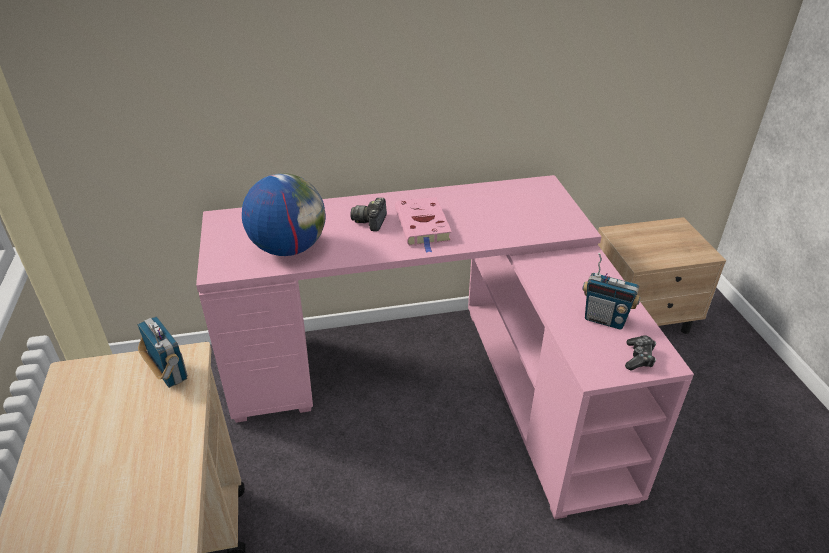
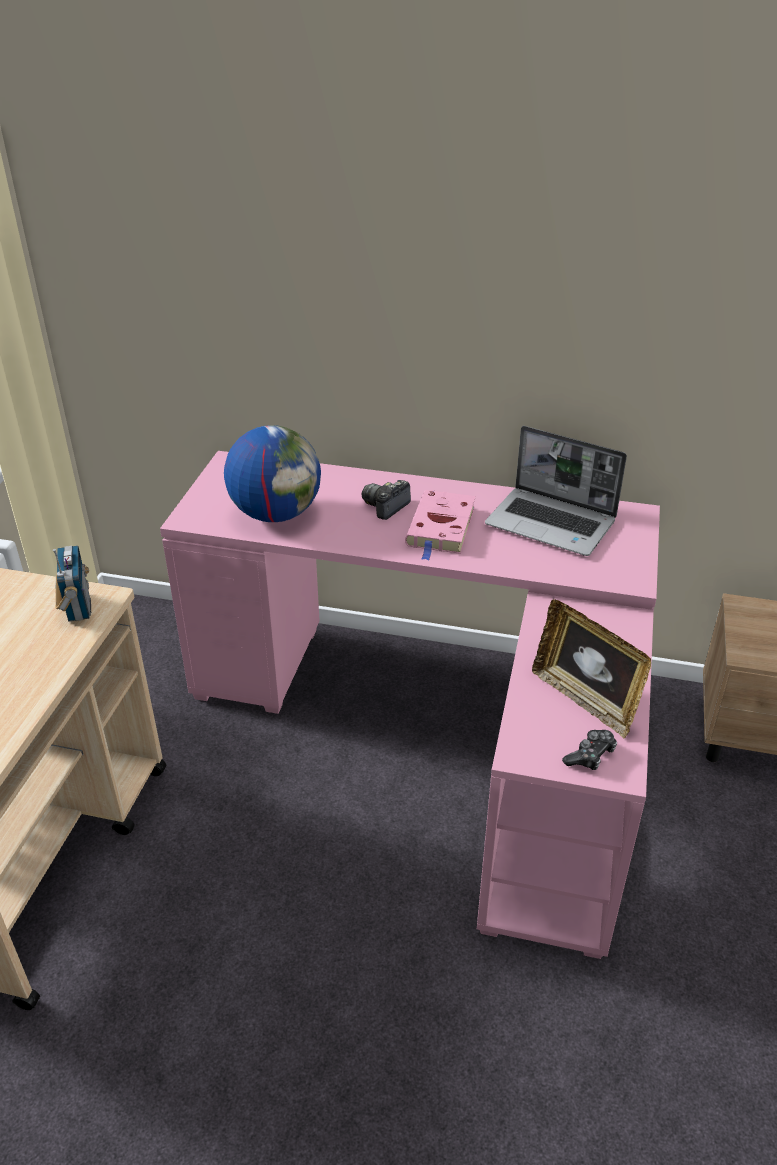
camera: 25 degrees right, 0 degrees up
(496, 204) = (552, 523): none -> laptop
(604, 319) = (585, 699): radio -> picture frame

